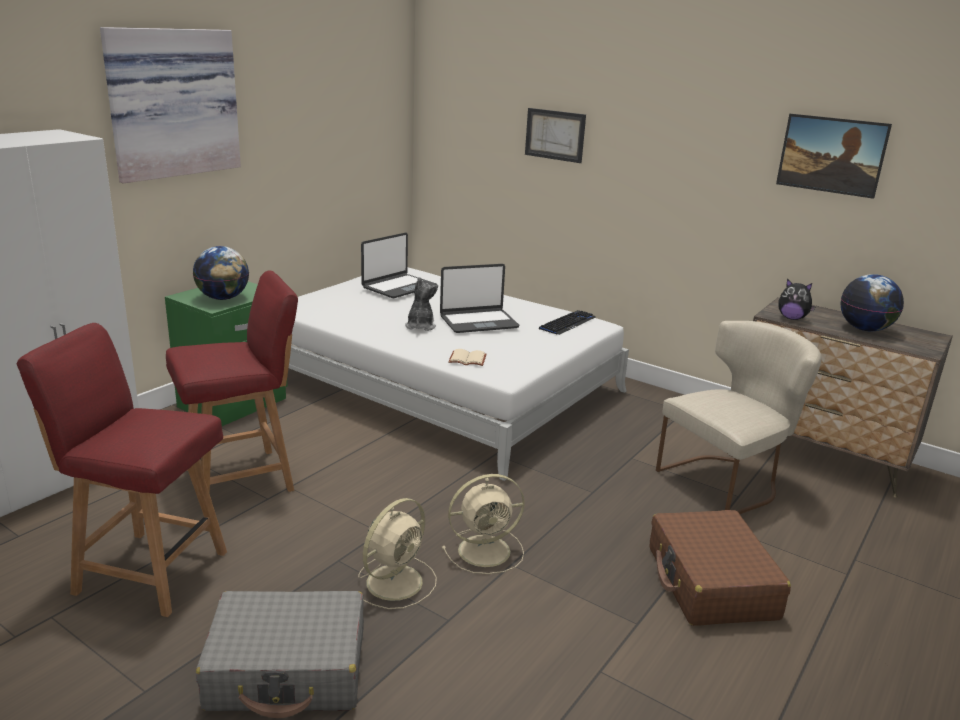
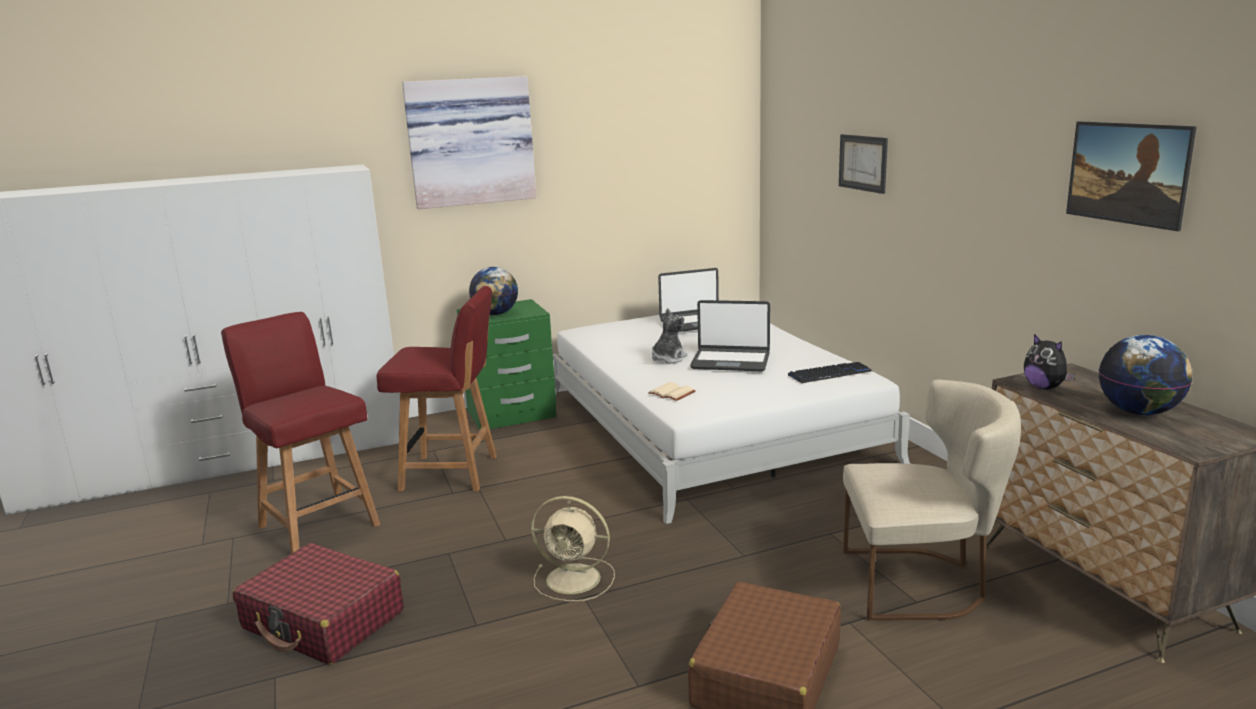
camera: 35 degrees right, 5 degrees down
(288, 669) = (323, 620): grey suitcase -> red suitcase
(396, 581) = (472, 581): beige fan -> none

